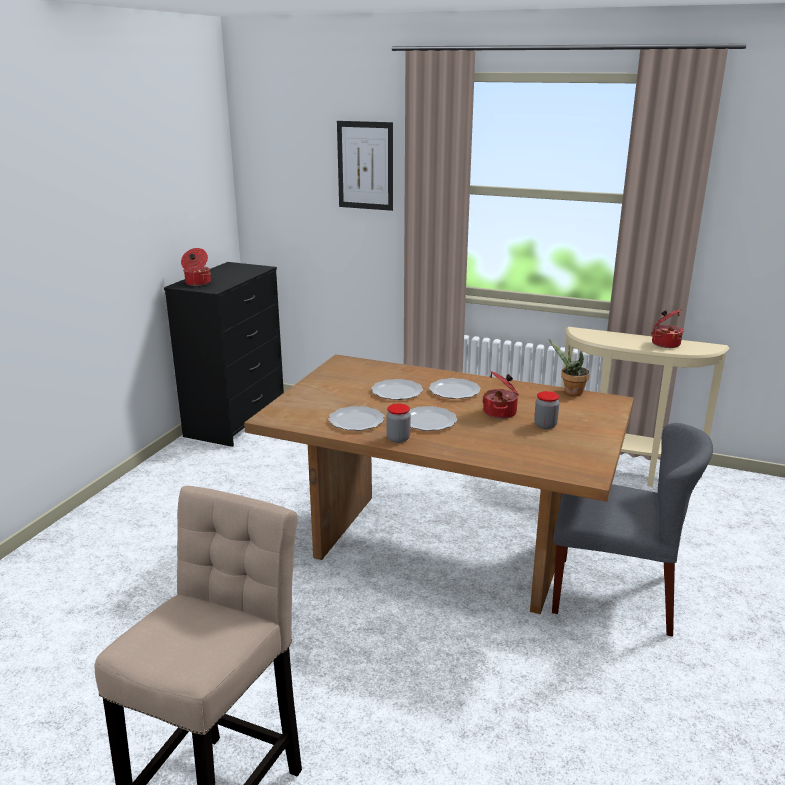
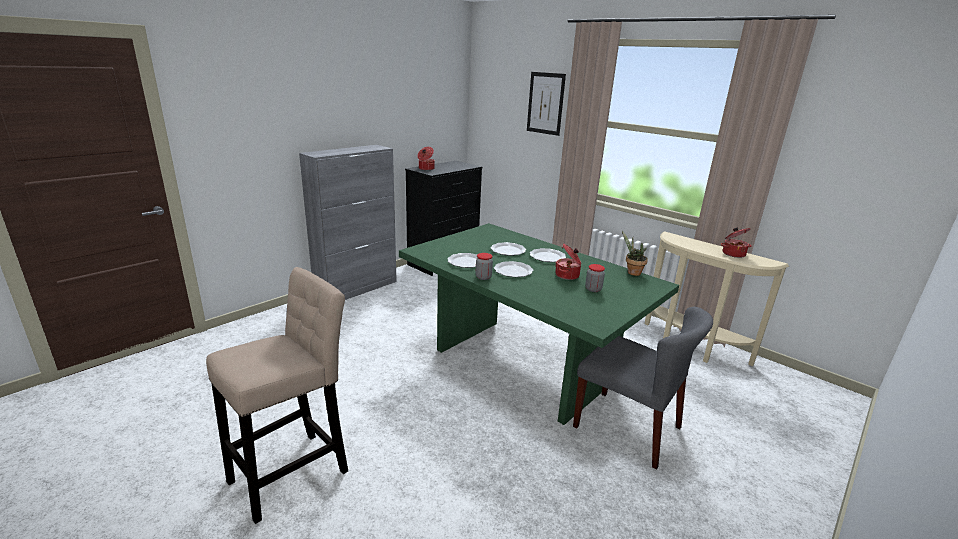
camera: 20 degrees right, 0 degrees up
(128, 493) = (357, 289): none -> grey cabinet
(443, 548) = (523, 365): brown dining table -> green dining table

